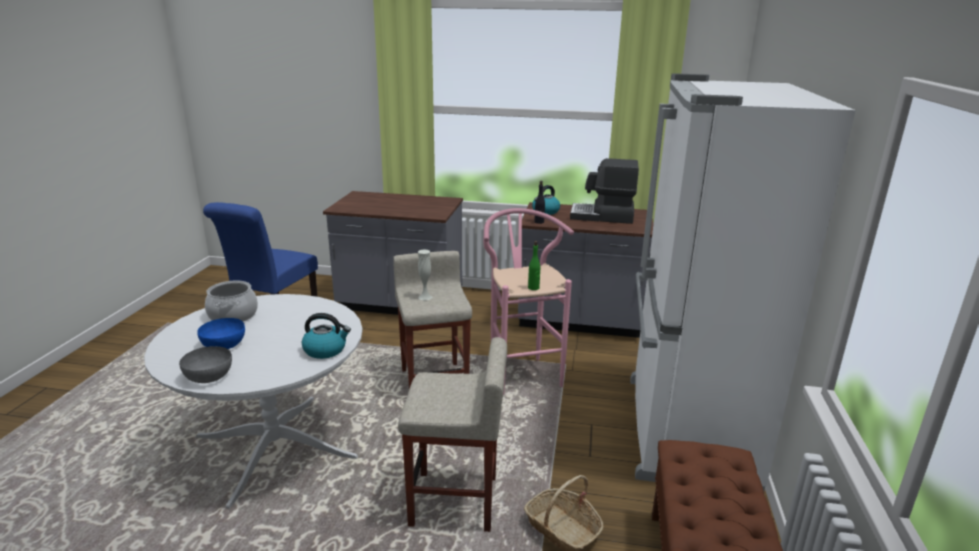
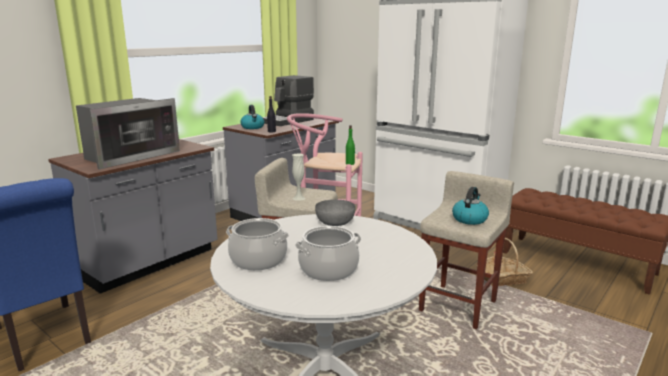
camera: 60 degrees left, 5 degrees down
(208, 376) = (392, 281): grey bowl -> grey bowl (334, 223)
(224, 345) = (328, 269): blue bowl -> cooking pot
(326, 350) = (383, 231): kettle -> kettle (469, 219)
(382, 205) = (129, 156): none -> microwave

